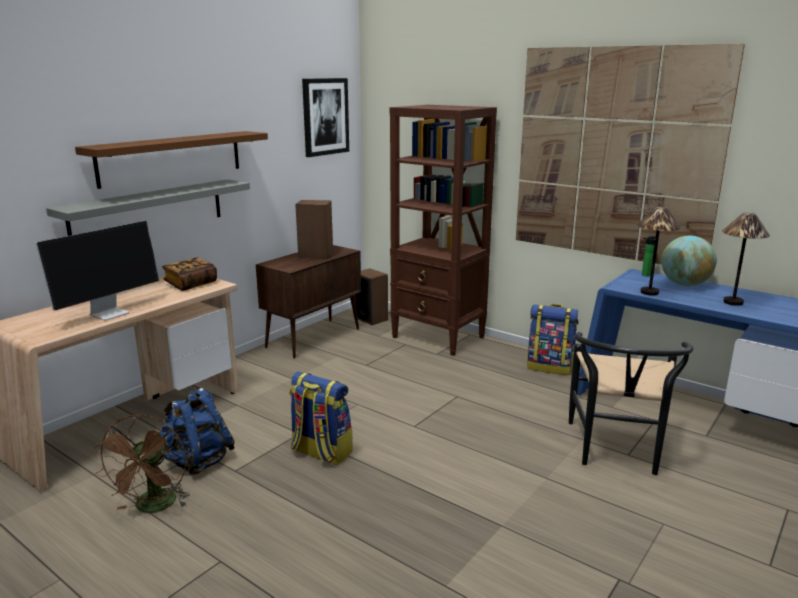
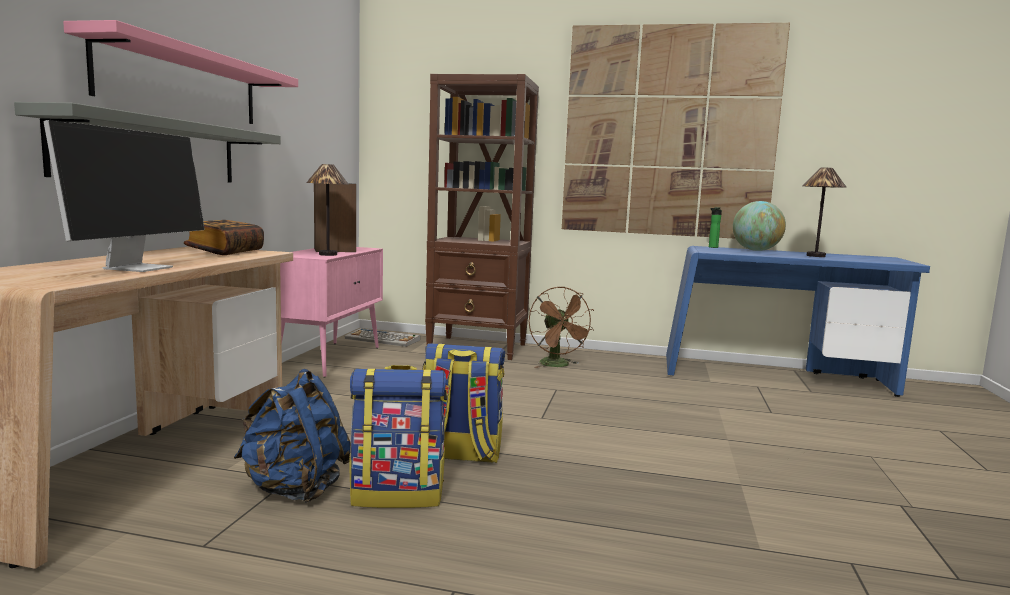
camera: 25 degrees left, 10 degrees down
(153, 508) = (277, 552): brown fan -> brown fan (558, 365)
(172, 158) = (182, 84): brown shelf -> pink shelf
(314, 337) = (330, 358): brown cabinet -> pink cabinet
(325, 116) = (332, 91): picture -> none
(371, 319) = (383, 339): speaker -> keyboard
(550, 367) = (617, 360): backpack -> backpack (398, 494)
(617, 452) = (759, 411): black chair -> none
(649, 292) = (740, 253): table lamp -> table lamp (327, 254)

